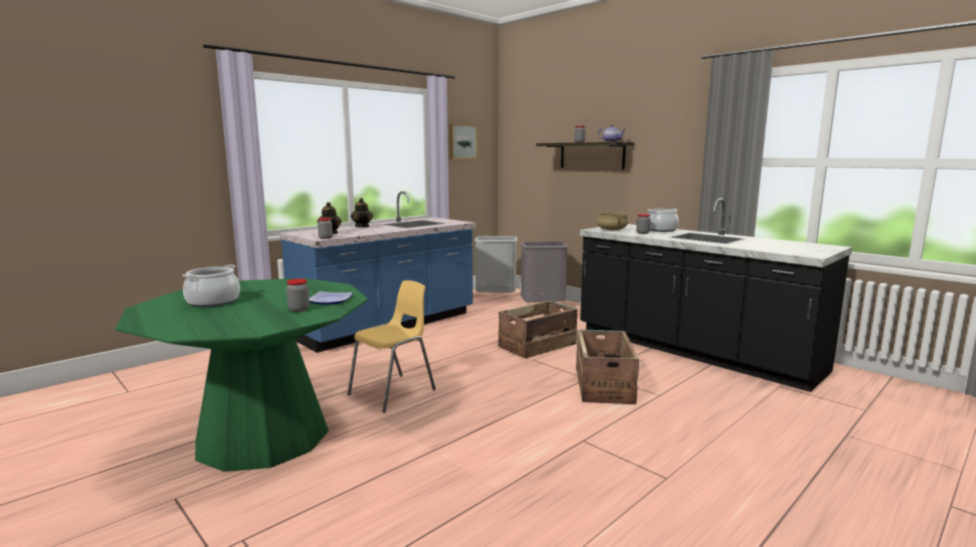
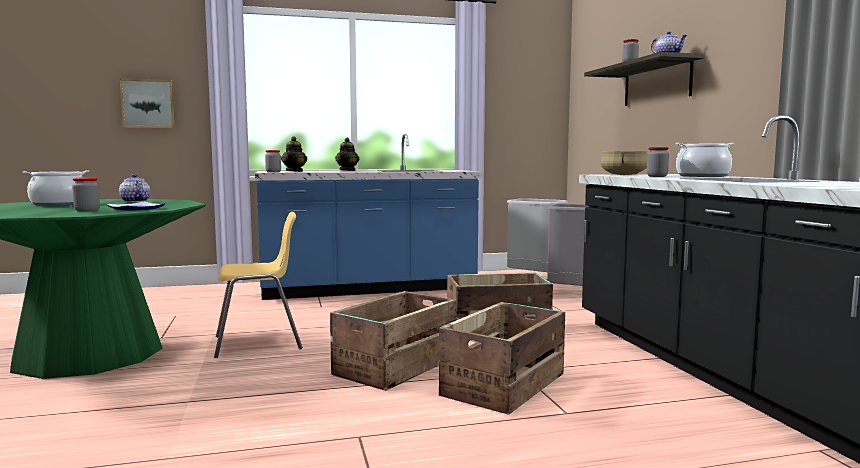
camera: 30 degrees right, 5 degrees down
(267, 287) = (134, 201): none -> teapot
(462, 141) = (512, 81): picture -> picture (148, 104)
(522, 388) = (394, 367): none -> crate

